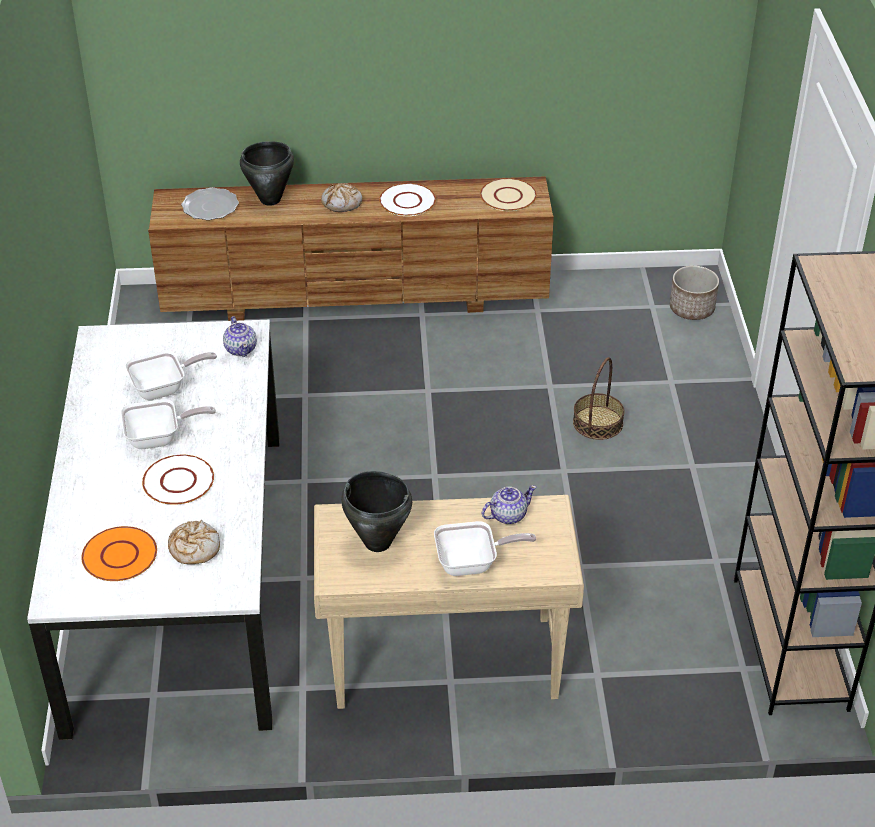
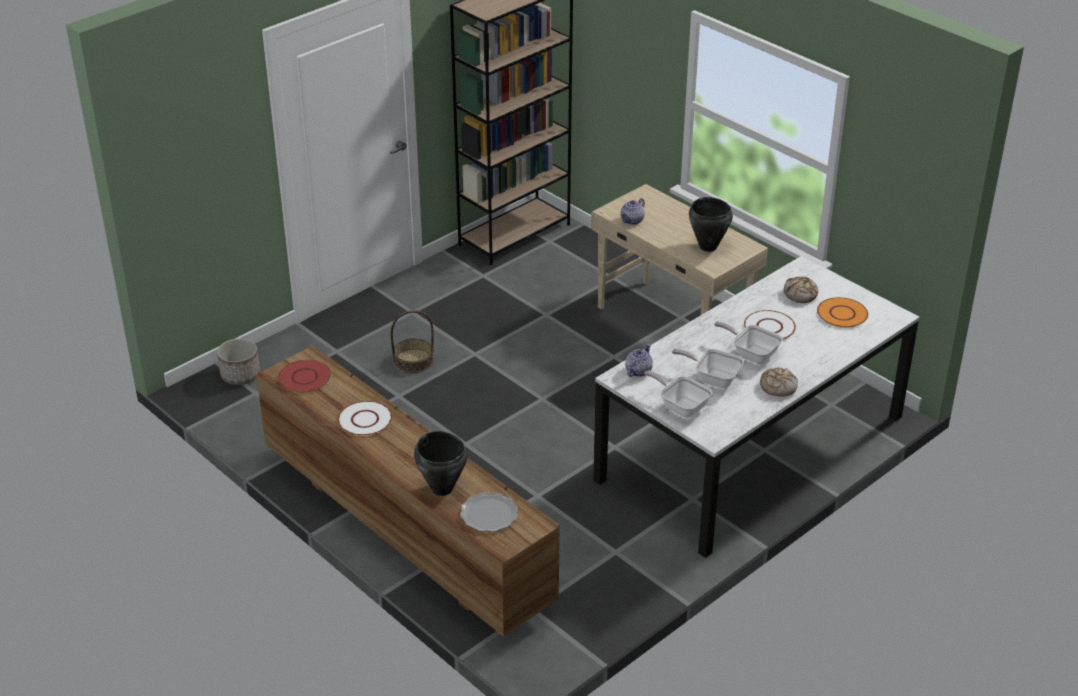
camera: 130 degrees left, 5 degrees down
(342, 203) = (404, 450): bread -> bread (777, 387)
(472, 563) = (679, 215): frying pan -> frying pan (680, 406)
(507, 515) = (632, 220): teapot -> teapot turned 75 degrees counterclockwise
(508, 196) = (304, 377): beige plate -> red plate

